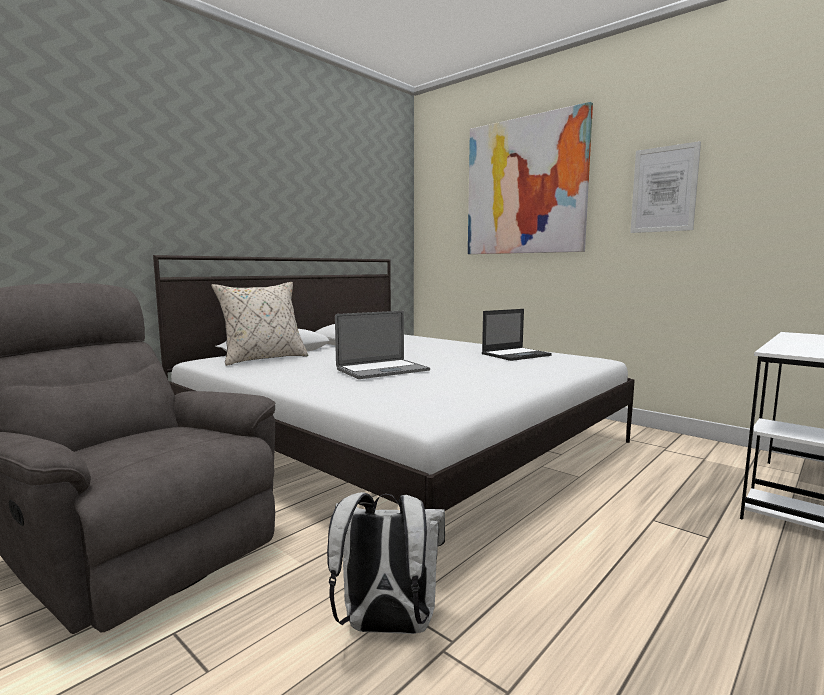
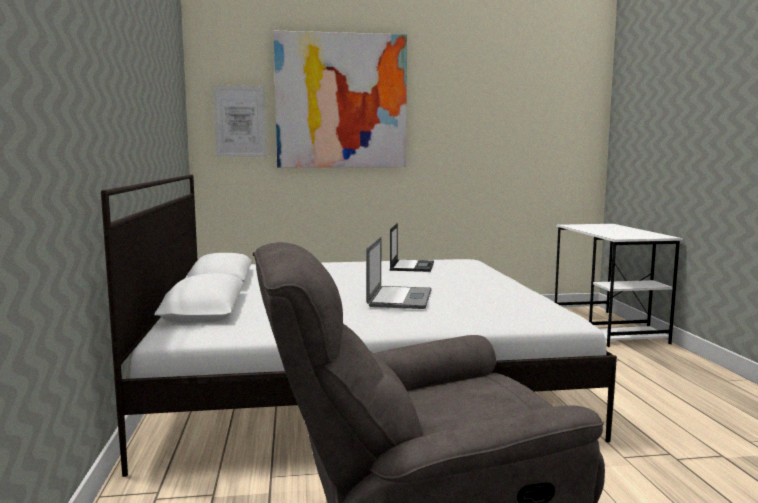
camera: 50 degrees left, 0 degrees up
(263, 359) = (237, 317): beige pillow -> none
(386, 627) = (641, 467): white backpack -> none
(664, 189) = (466, 118): picture -> picture (240, 121)

